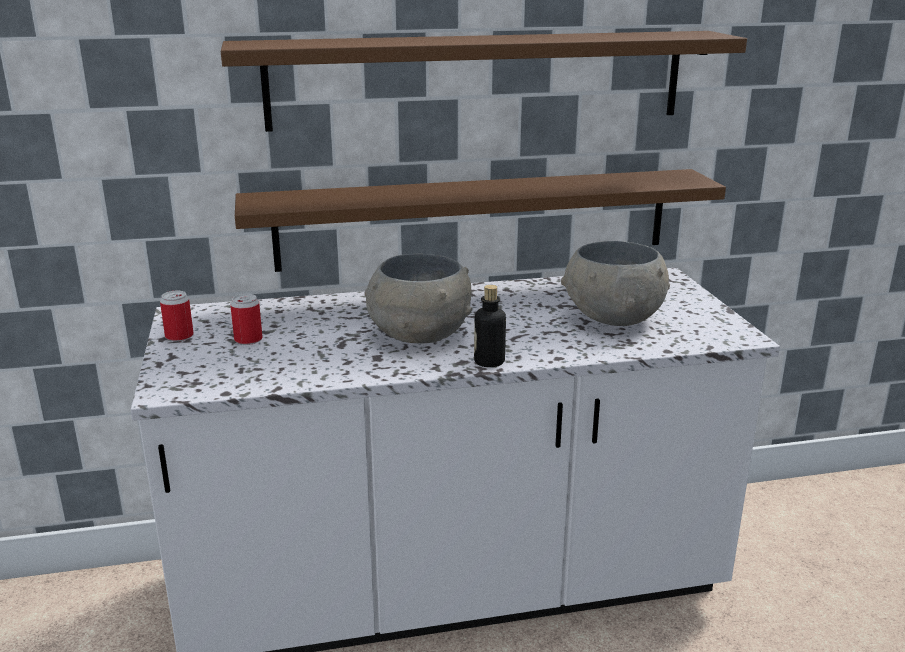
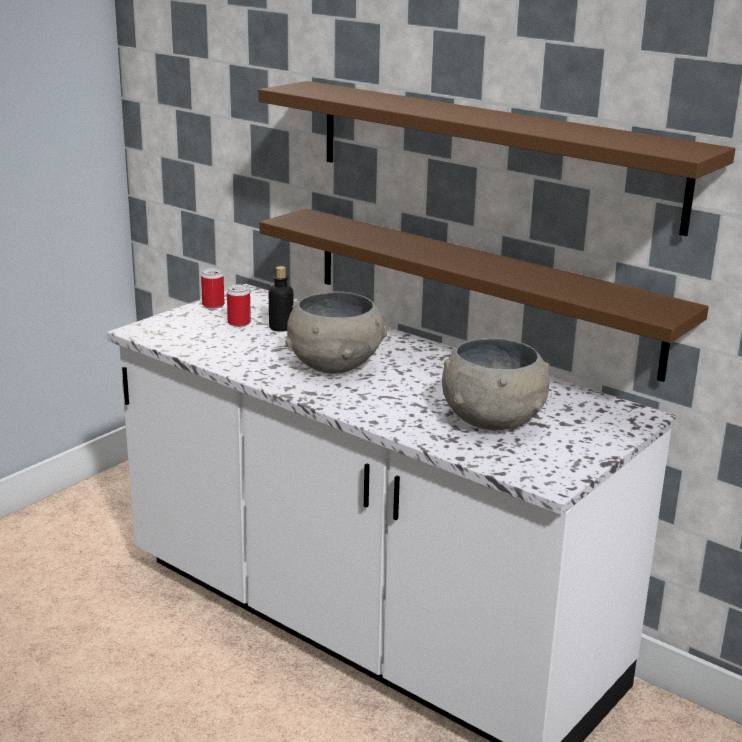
camera: 50 degrees right, 0 degrees up
(489, 361) = (326, 401): bottle -> bottle (281, 328)

